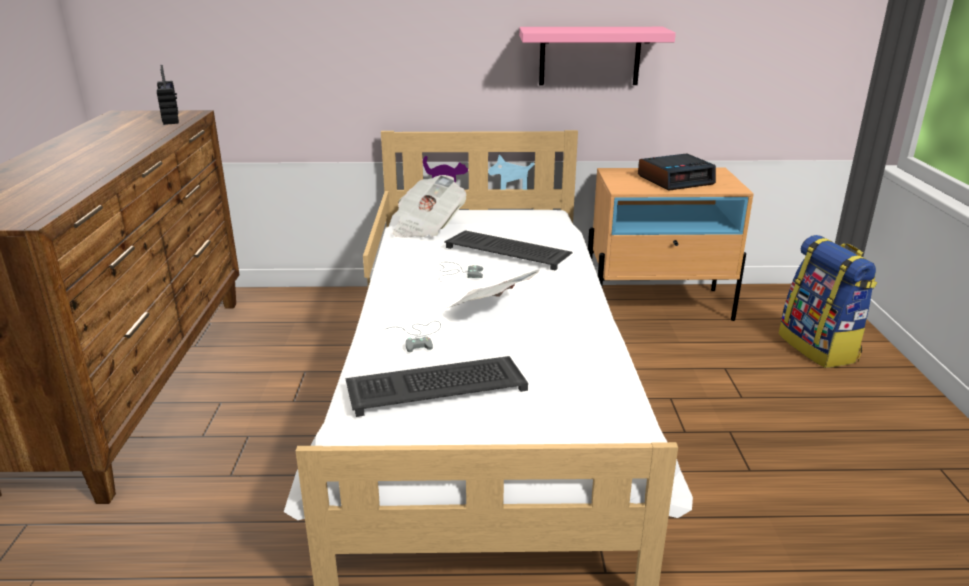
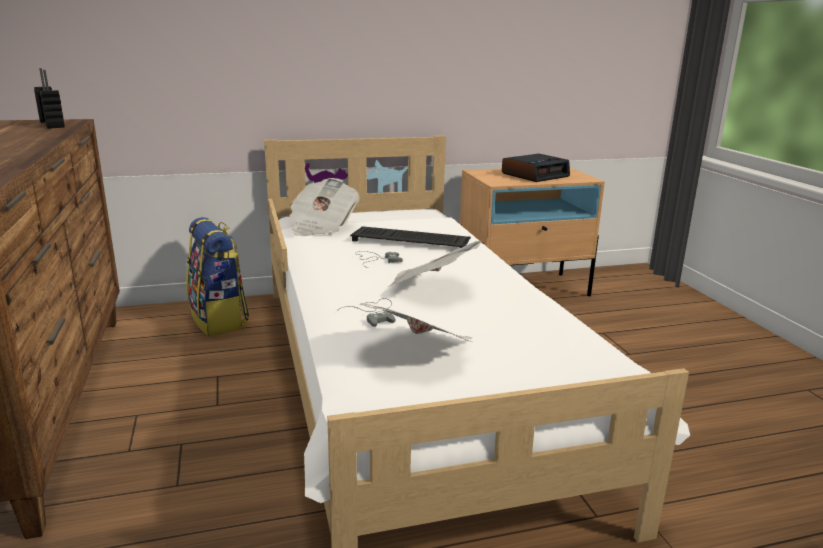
camera: 15 degrees left, 5 degrees down
(438, 386) = (421, 352): keyboard -> newspaper
(589, 56) = (453, 69): pink shelf -> none
(819, 348) = (667, 310): backpack -> backpack (220, 320)

